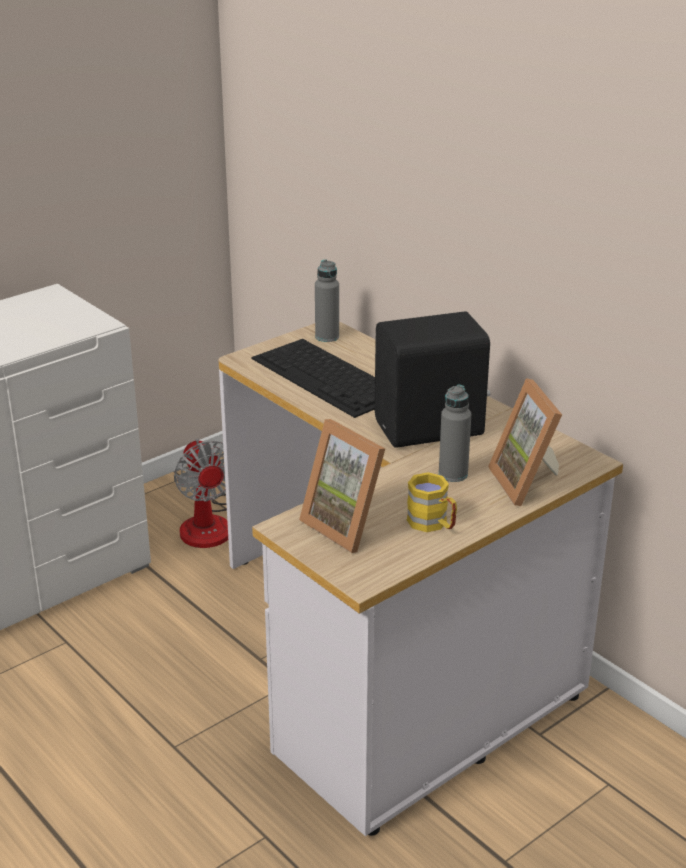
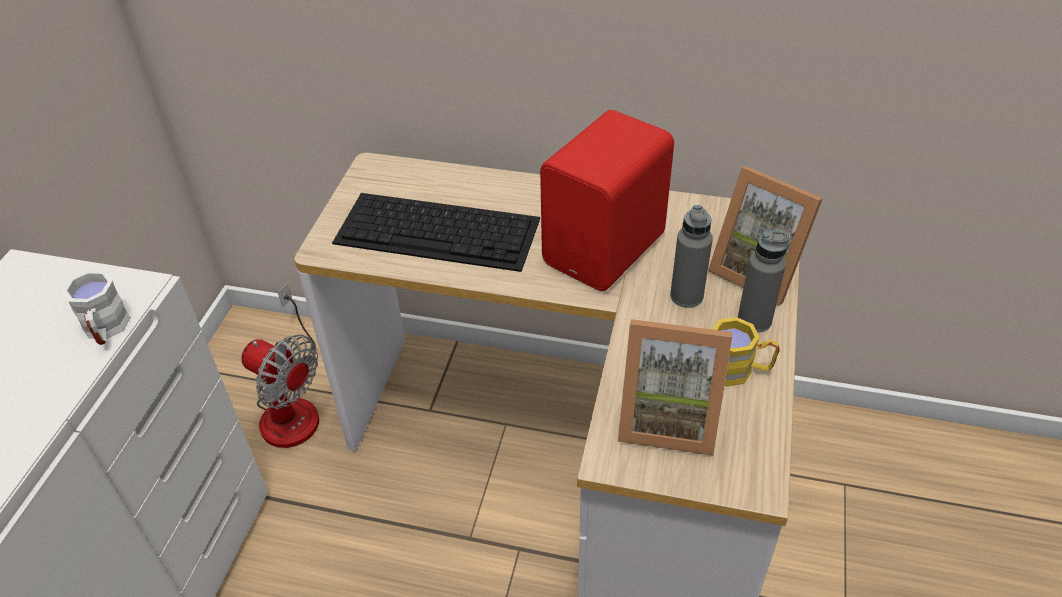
camera: 35 degrees left, 15 degrees up
(62, 336) = (106, 330): none -> white mug
(327, 337) = (382, 179): grey bottle -> grey bottle (754, 320)
(431, 429) = (608, 250): black speaker -> red speaker

